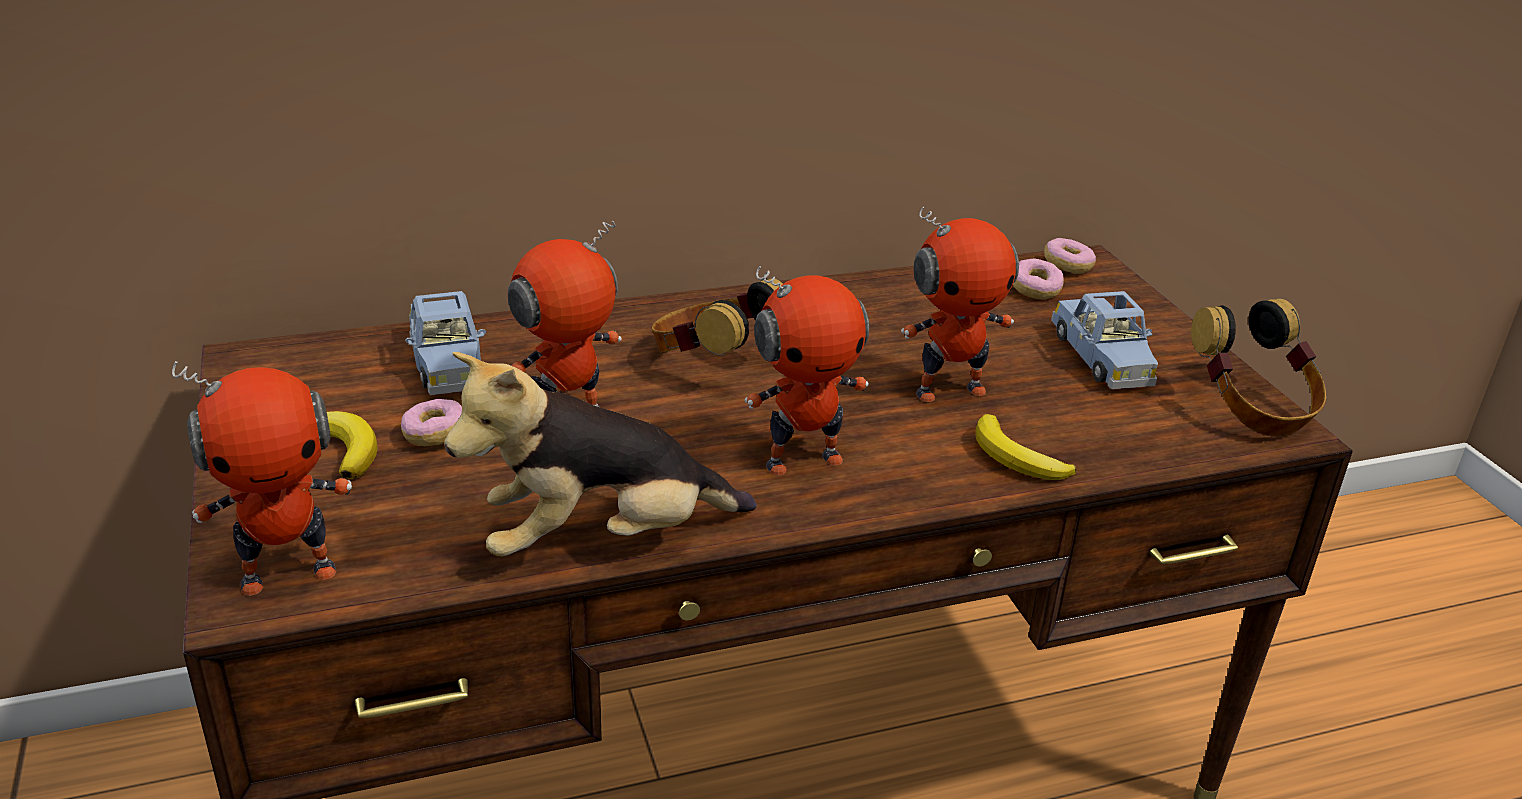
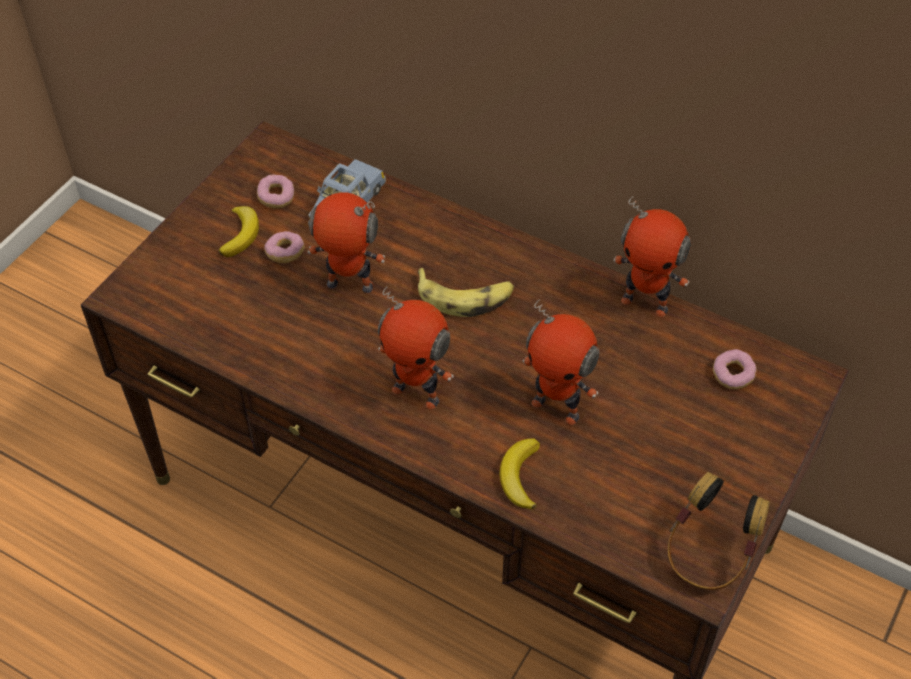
camera: 50 degrees right, 20 degrees up
(288, 574) = (148, 293): toy robot -> toy robot (645, 302)
(602, 540) = (274, 369): plush toy -> none
(713, 362) = (465, 297): headphones -> banana
(1067, 266) = (789, 372): donut -> donut (276, 198)
(1102, 357) = (684, 453): blue toy car -> none

